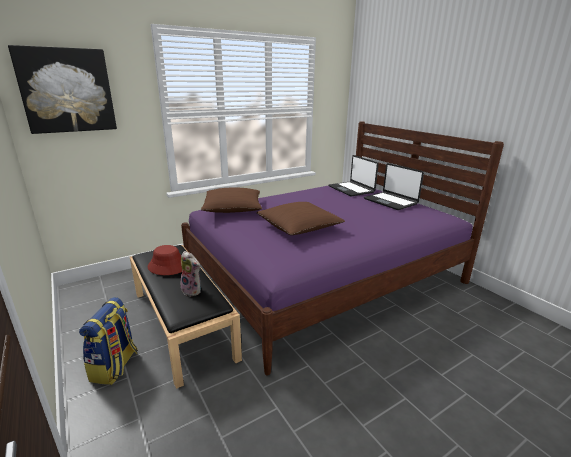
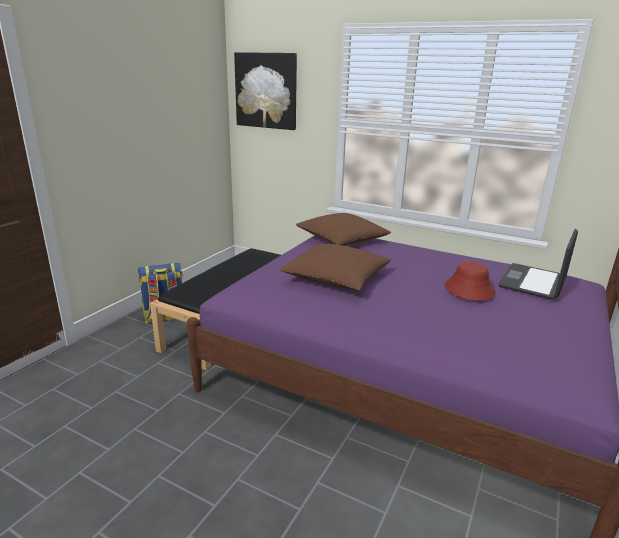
camera: 60 degrees right, 0 degrees up
(168, 266) = (243, 264): red hat -> red hat (469, 289)
(193, 290) = (214, 286): plush toy -> none
(391, 201) = (538, 319): laptop -> none

